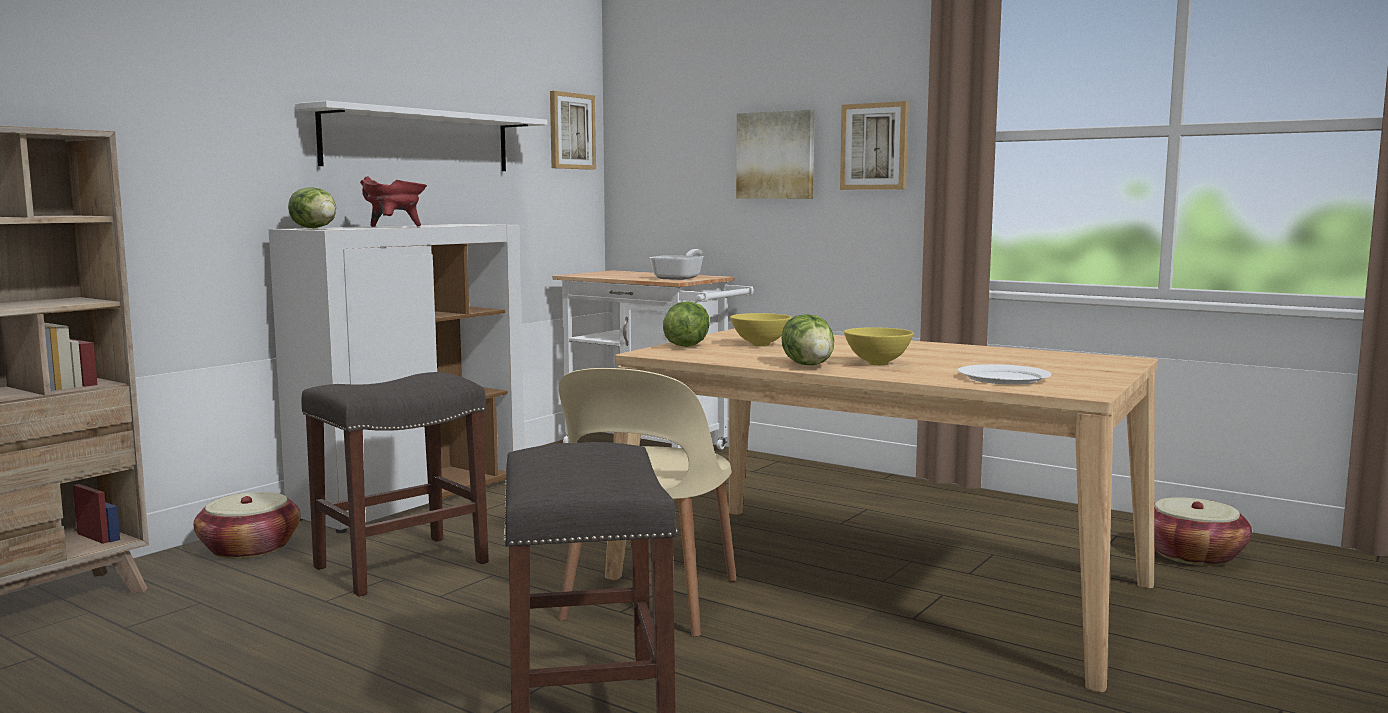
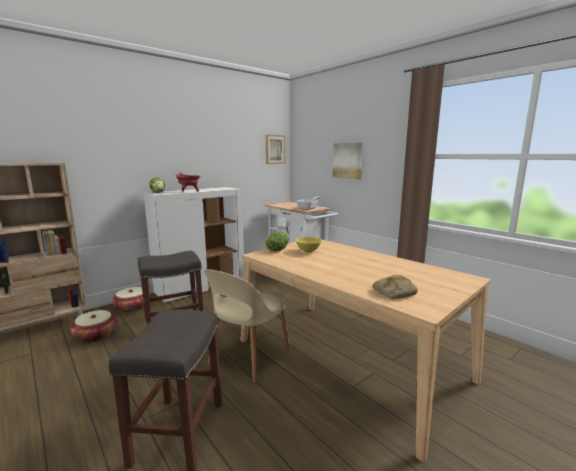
camera: 15 degrees right, 5 degrees up
(418, 141) = (208, 156): white shelf -> none
(809, 365) = (312, 270): lettuce -> none
(874, 146) = (385, 158): picture -> none
(877, 363) = (344, 272): yellow bowl -> none
(1003, 378) = (394, 292): white plate -> bread
(1192, 555) = (508, 363): basket -> basket (96, 335)

